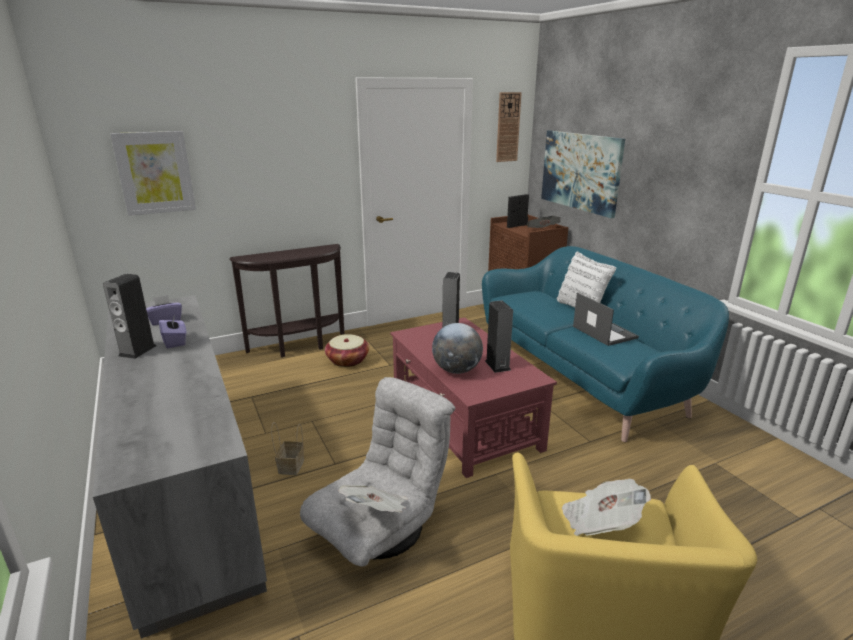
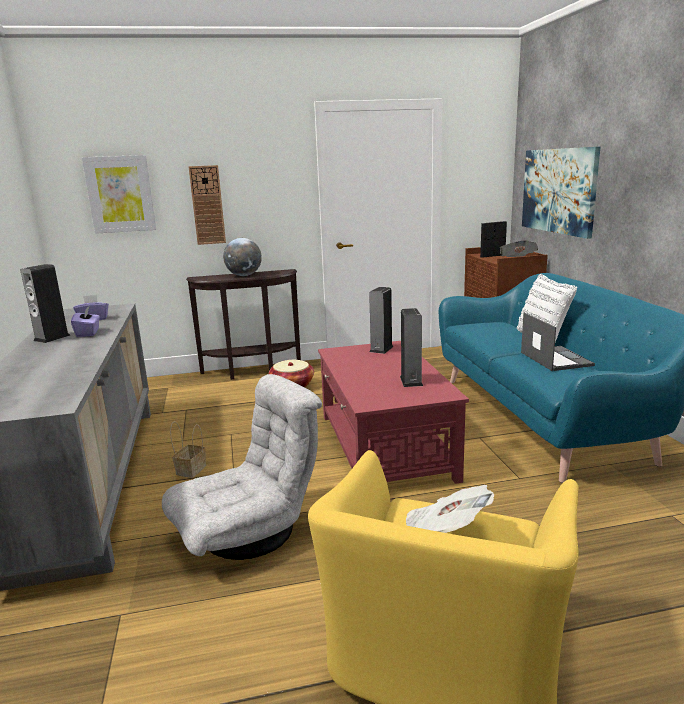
camera: 15 degrees right, 5 degrees down
(377, 512) = (227, 505): newspaper -> none
(456, 370) = (364, 383): globe -> globe (244, 275)
(508, 127) = (484, 150): wall clock -> wall clock (207, 205)

